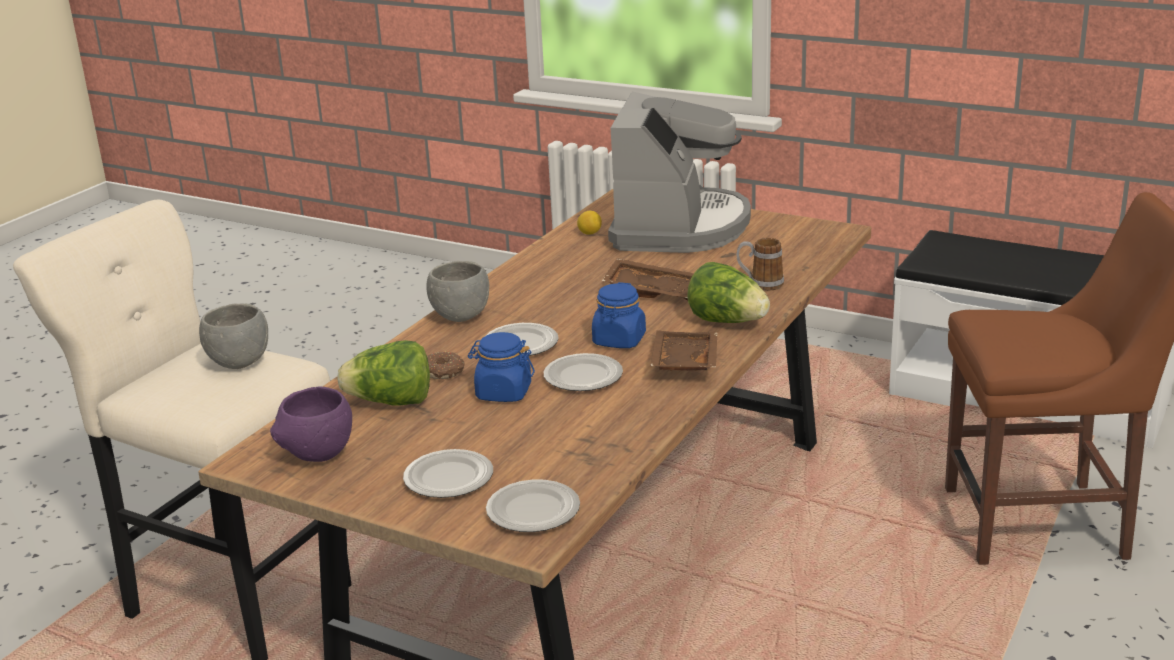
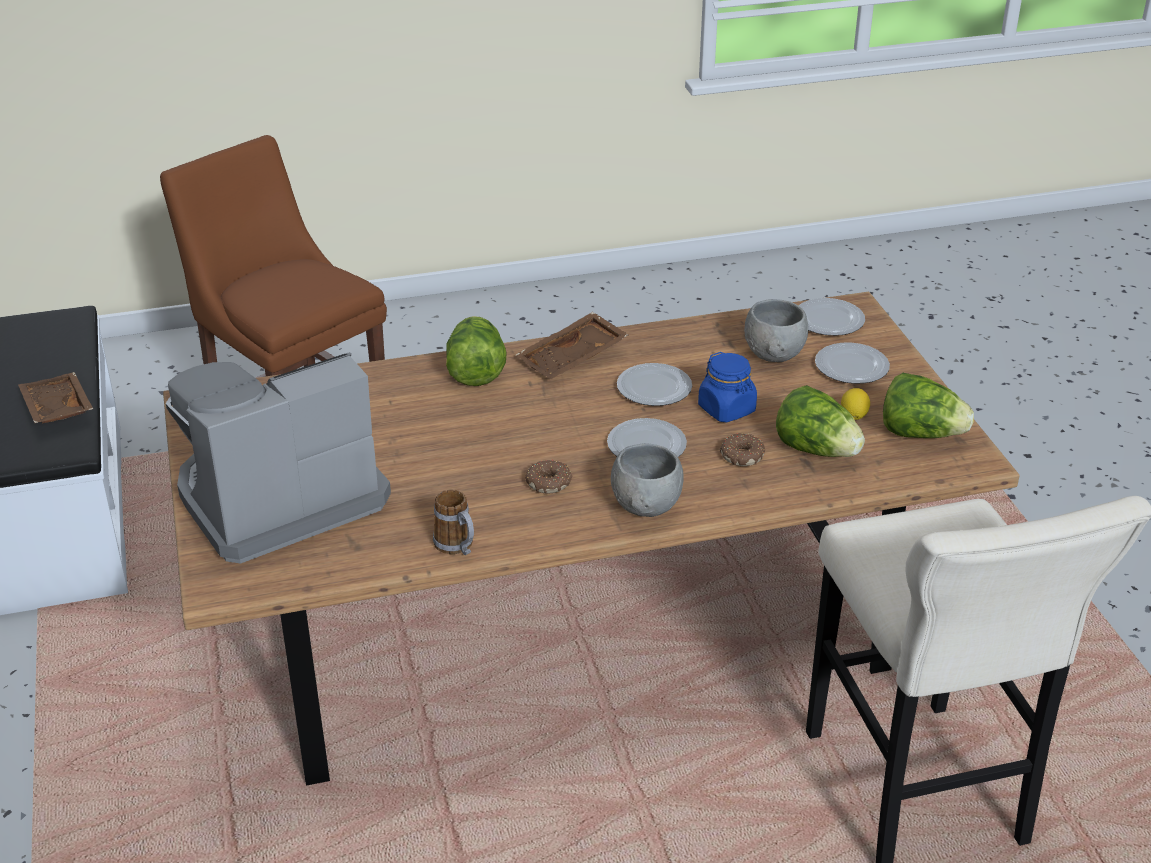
camera: 135 degrees left, 10 degrees up
(238, 363) = (905, 559): grey bowl -> grey bowl (773, 358)
(318, 456) = (920, 433): purple bowl -> lettuce
(546, 300) = (549, 482): none -> donut
(589, 233) = (357, 548): lemon -> lemon (854, 415)
(619, 340) = (575, 403): blue jar -> none
(656, 291) = (457, 433): brown tray -> brown tray (55, 409)
(760, 284) = (379, 388): mug -> mug (457, 547)

